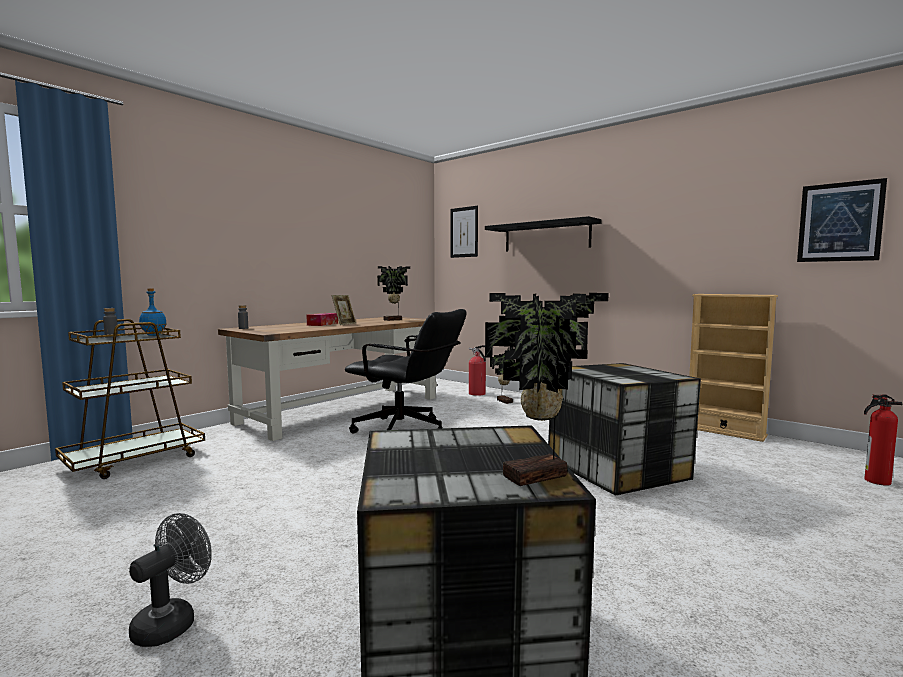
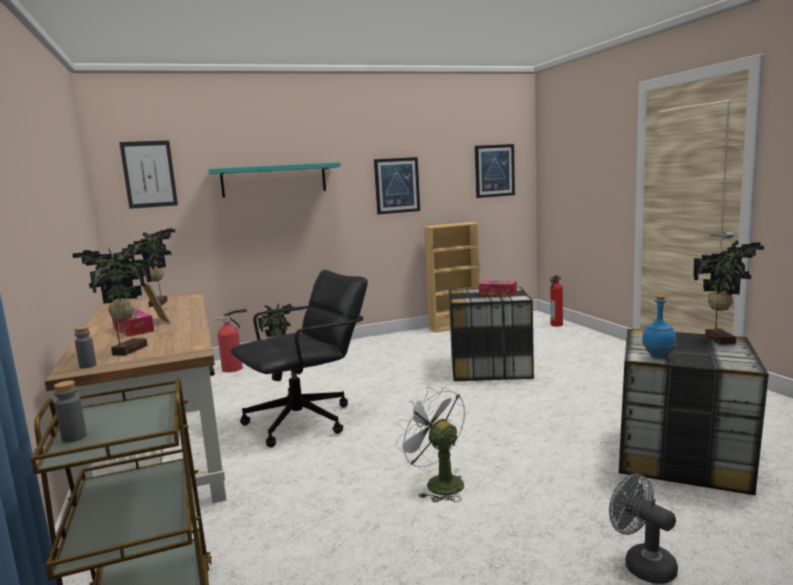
camera: 60 degrees left, 5 degrees up
(153, 335) = (117, 408): blue bottle -> blue bottle (659, 357)
(274, 328) = (127, 350): none -> potted plant
(317, 495) = (437, 483): none -> white fan
(546, 236) = (274, 180): black shelf -> turquoise shelf
(630, 373) = (497, 293): none -> tissue box
(672, 243) = (397, 185): none -> picture

